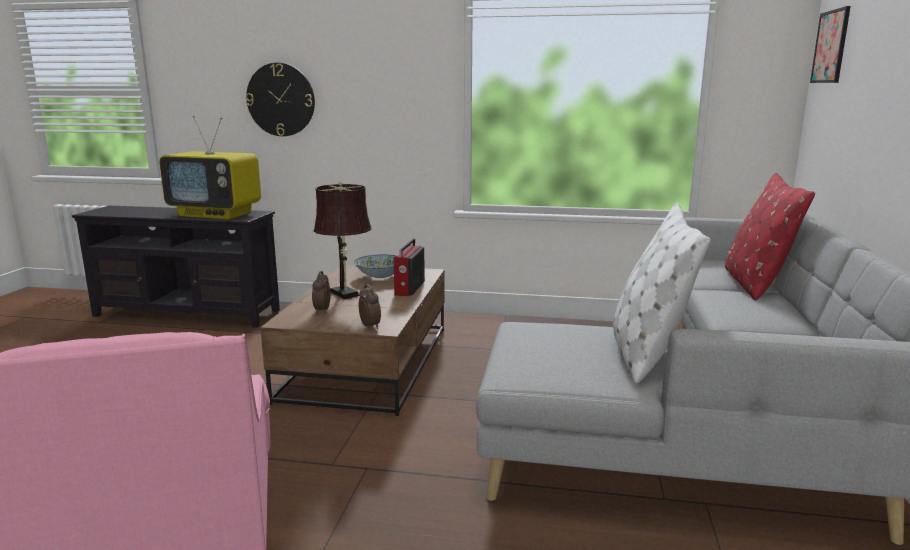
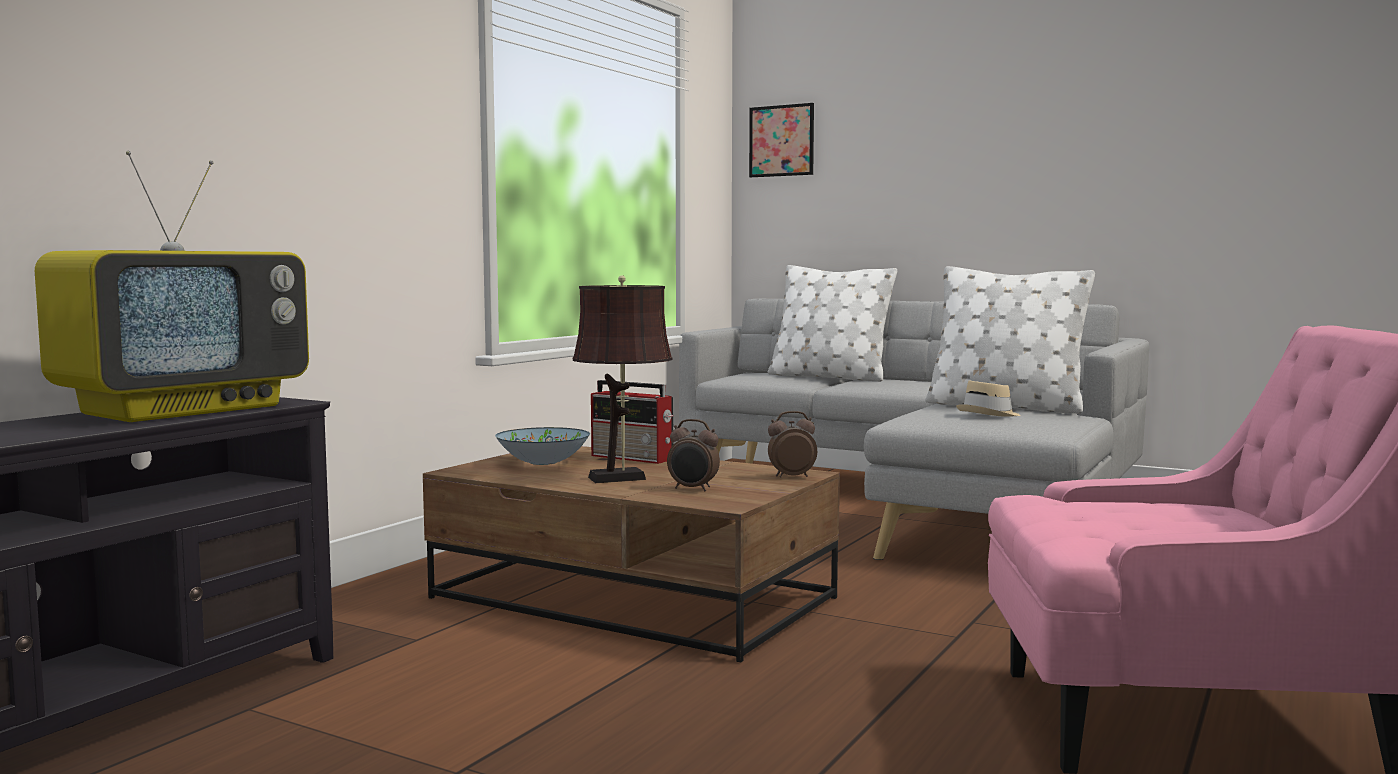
camera: 70 degrees left, 10 degrees down
(281, 100) = (195, 138): wall clock -> none
(571, 348) = (990, 414): none -> beige hat
(754, 284) = (829, 377): red pillow -> white pillow

